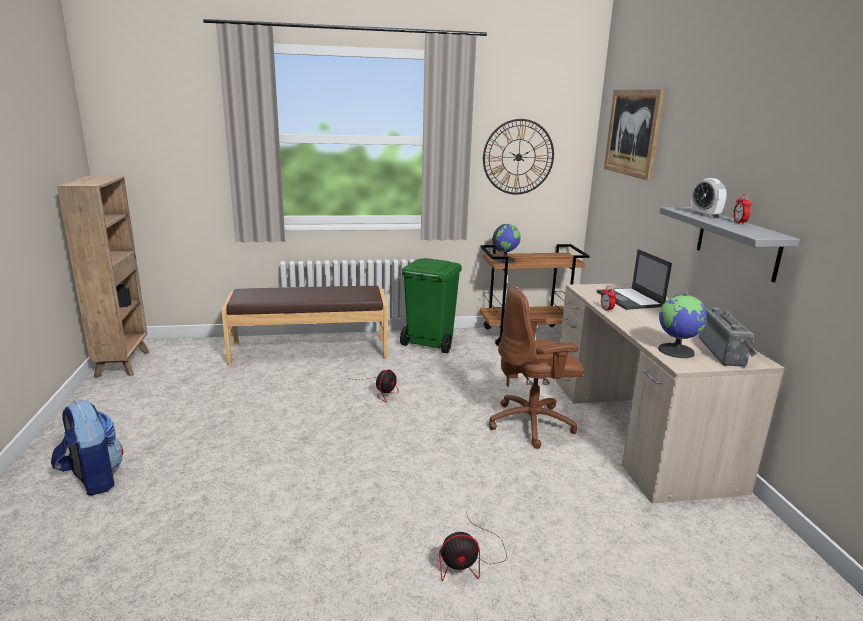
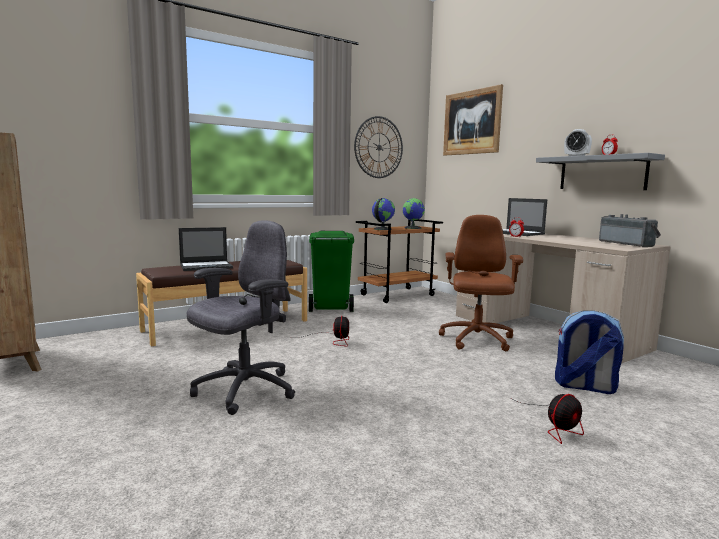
camera: 25 degrees left, 10 degrees down
(93, 479) = (98, 464): backpack -> backpack (584, 387)
(246, 435) = (243, 391): none -> grey office chair
(288, 293) = (207, 266): none -> laptop
(532, 424) = (476, 340): brown office chair -> brown office chair turned 135 degrees clockwise
(676, 351) = (602, 245): globe -> globe (413, 228)

